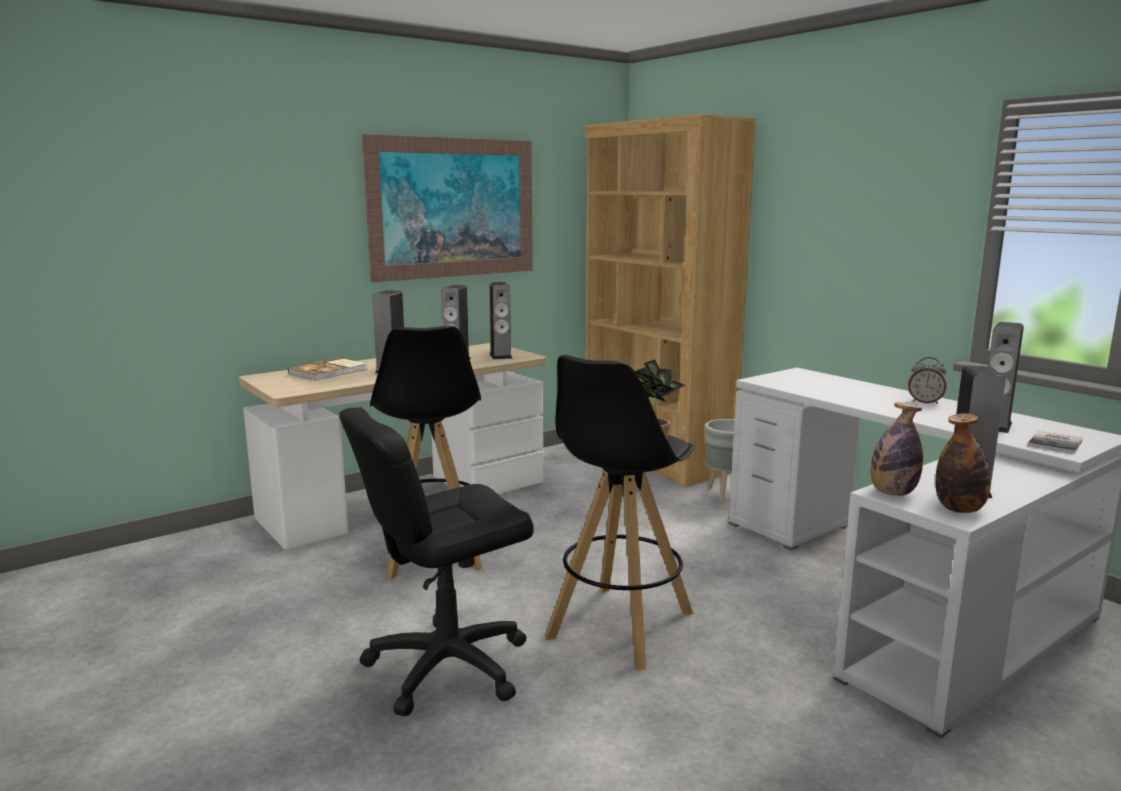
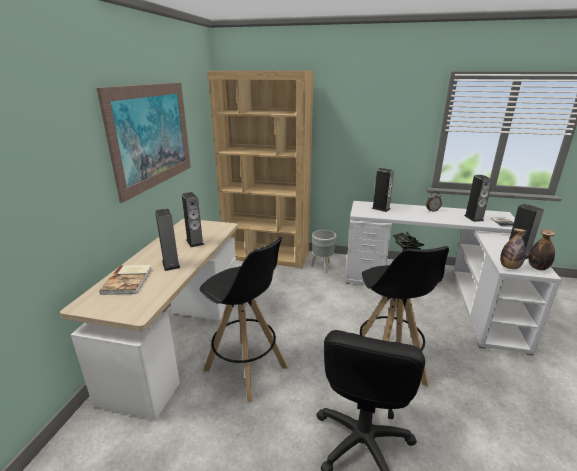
camera: 40 degrees left, 10 degrees up
(500, 356) = (211, 229): speaker -> speaker (381, 208)

